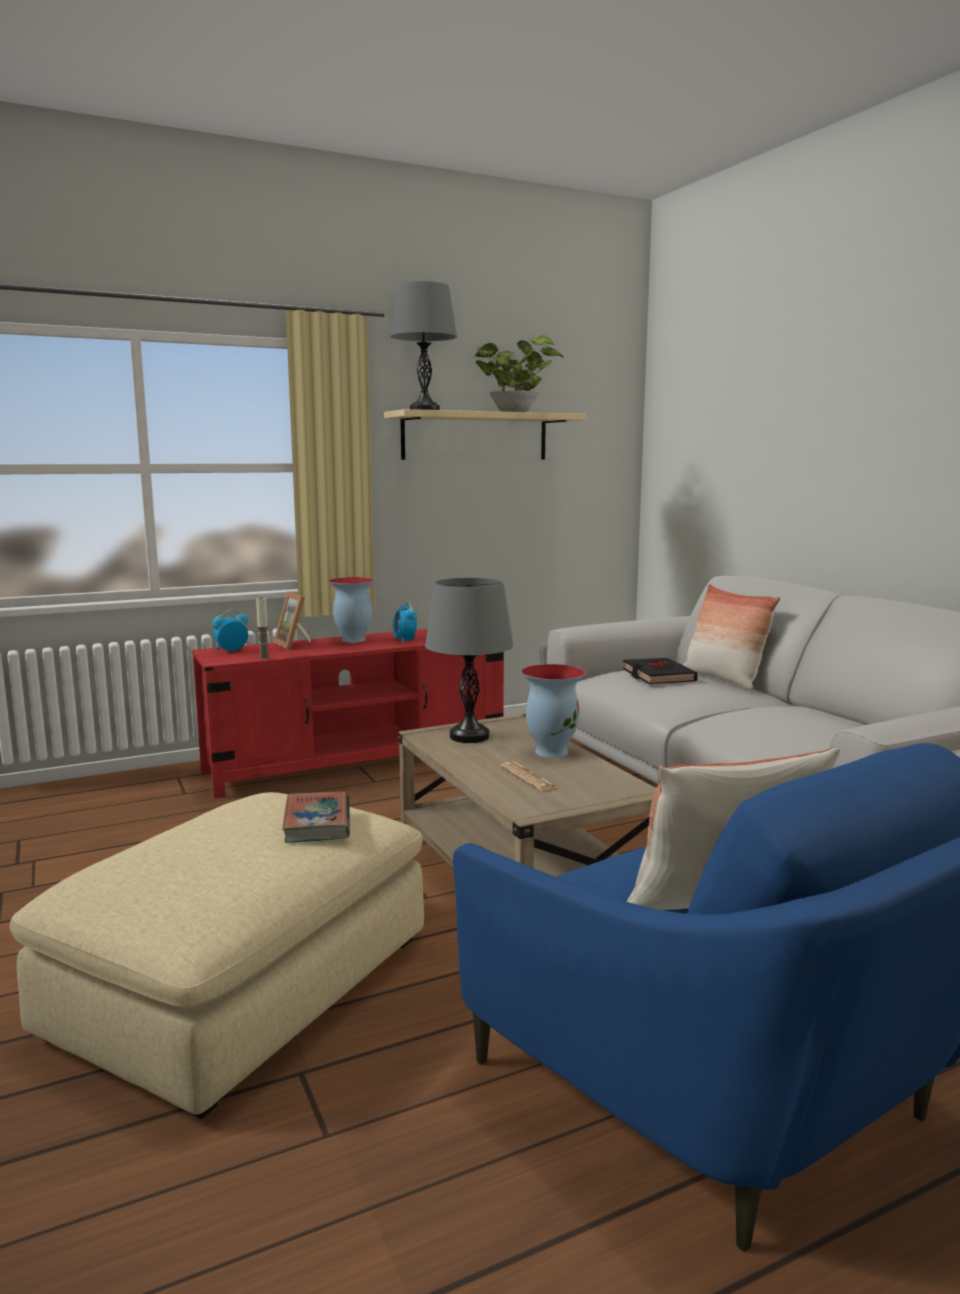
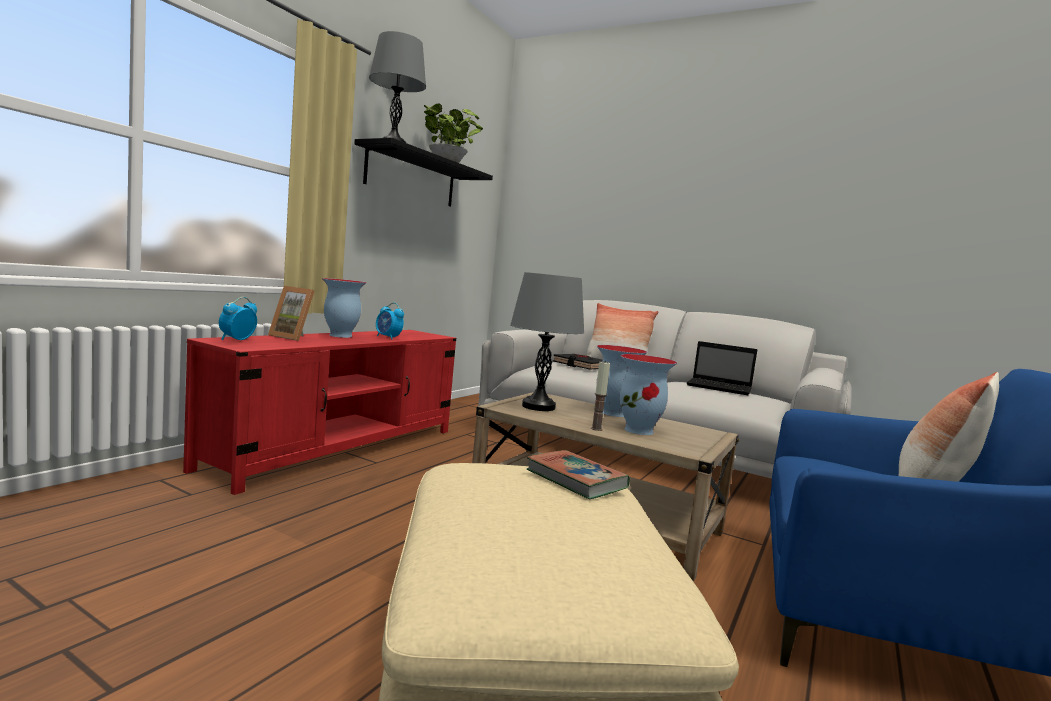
camera: 35 degrees left, 5 degrees down
(264, 657) = (288, 346): candle -> candle (596, 429)
(475, 436) = (412, 177): beige shelf -> black shelf
(528, 777) = (639, 430): newspaper -> vase
(816, 722) = (720, 388): none -> laptop

